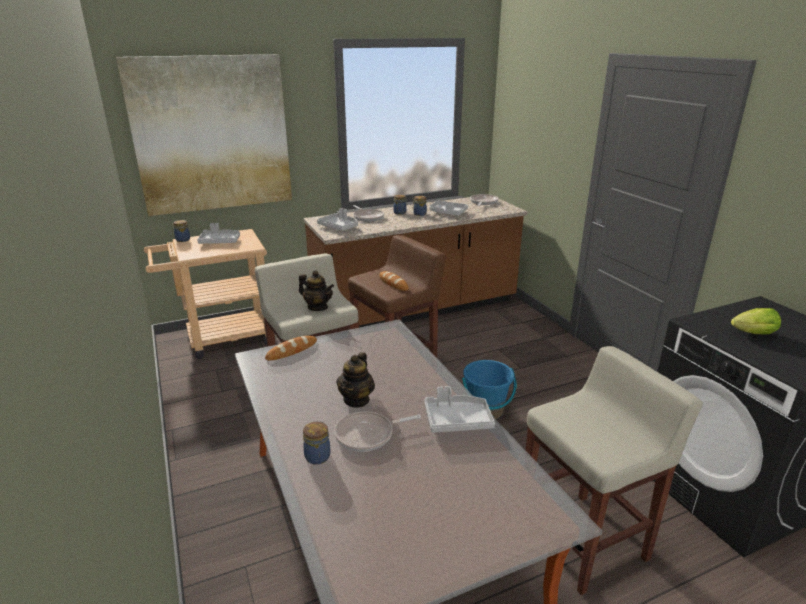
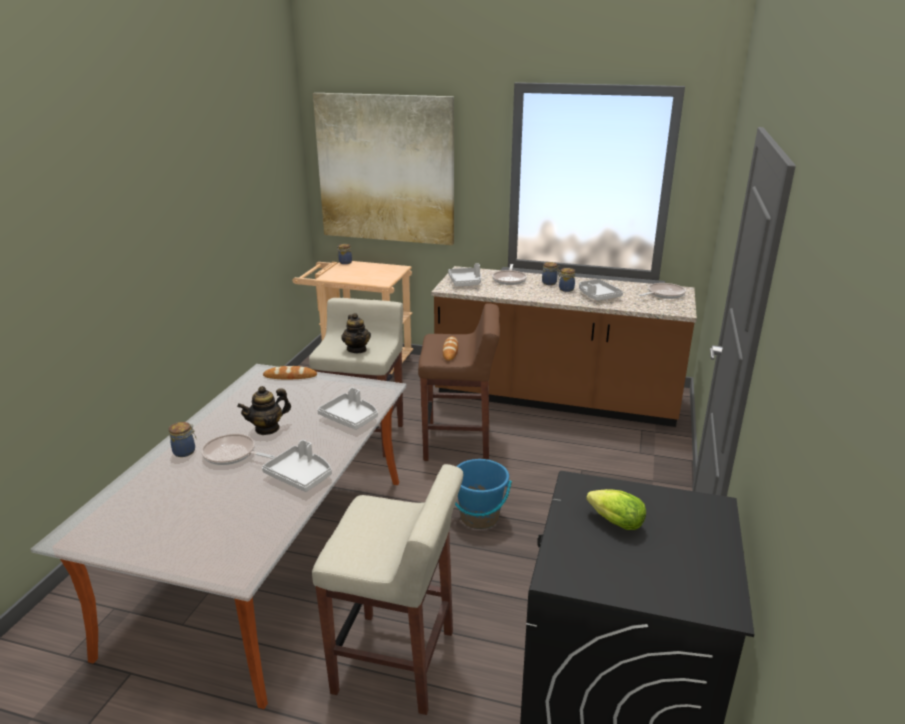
camera: 40 degrees right, 0 degrees up
(220, 242) = (367, 271): grey tray -> grey tray (350, 418)

